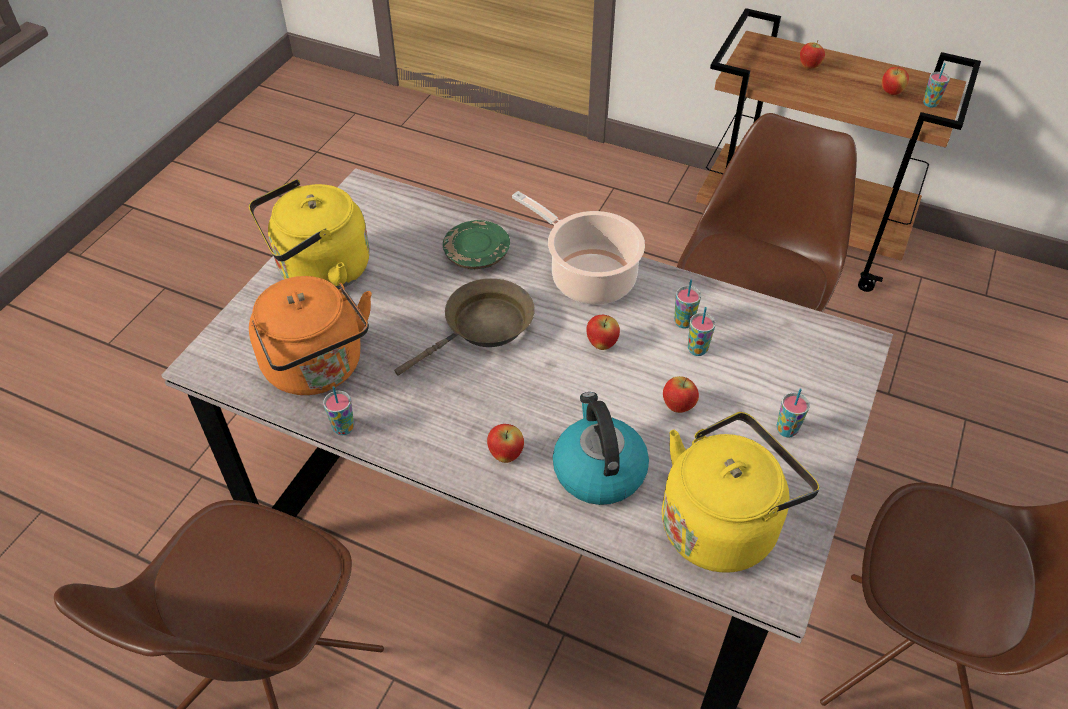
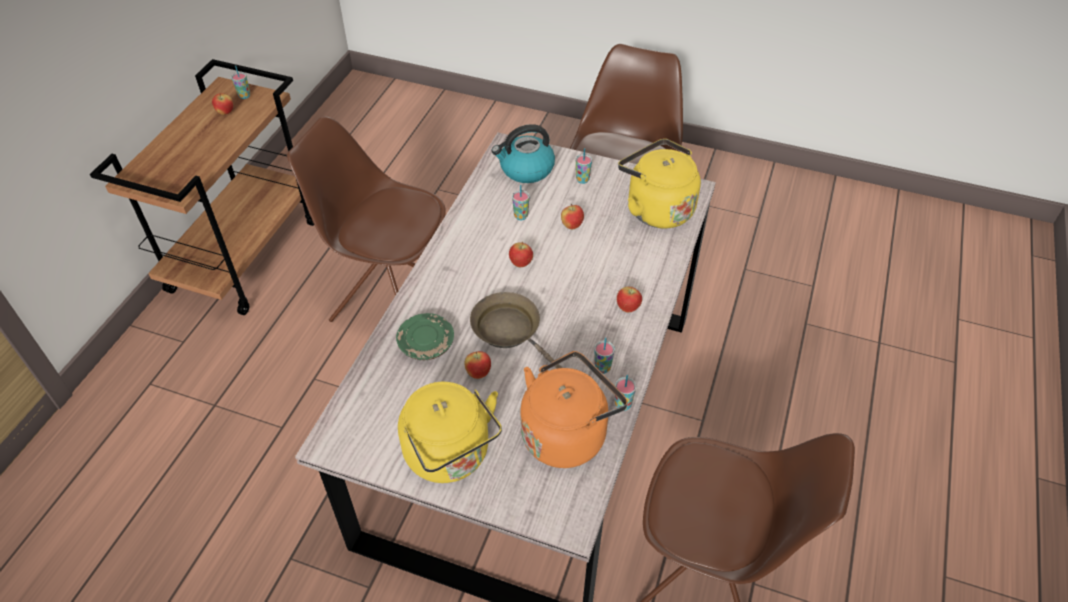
camera: 95 degrees left, 0 degrees up
(588, 276) = (451, 273): cooking pot -> none
(598, 470) = (630, 262): kettle -> kettle (526, 169)
(683, 322) = (495, 222): cup -> cup (602, 368)
(809, 67) = (177, 152): apple -> apple (478, 373)

